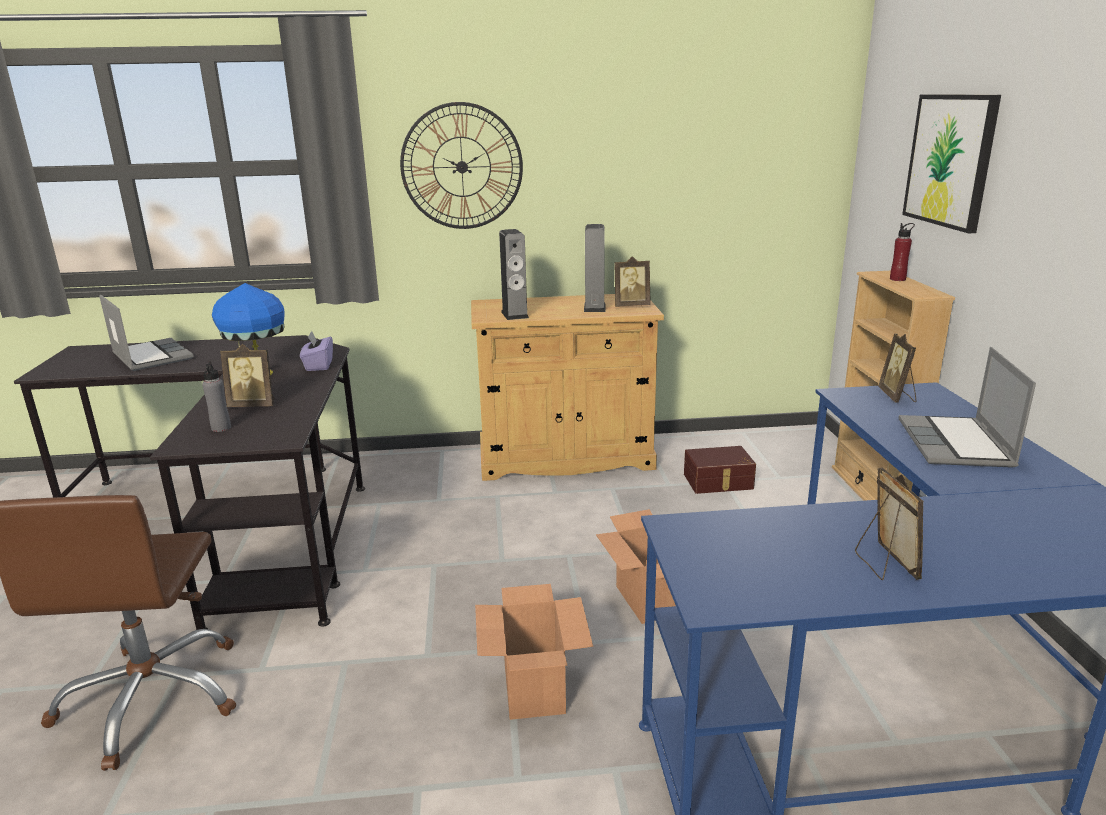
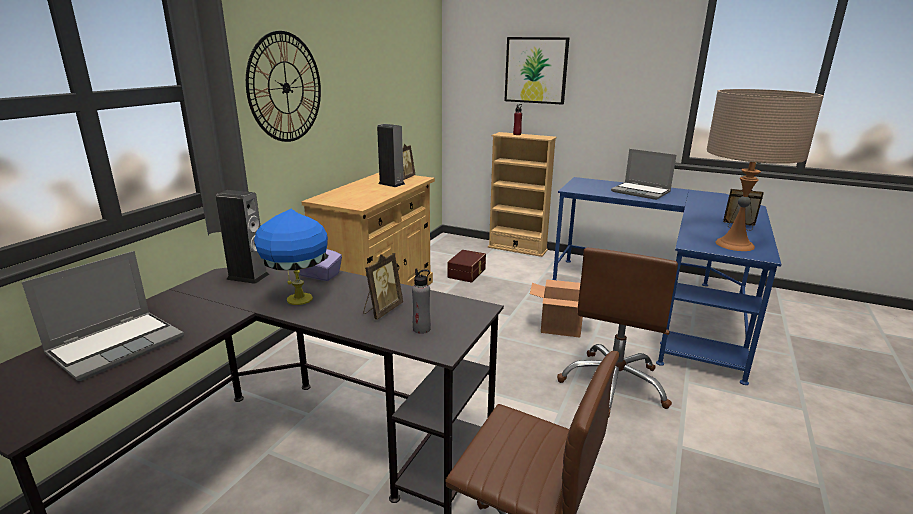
camera: 60 degrees left, 0 degrees up
(150, 356) = (117, 345): laptop -> laptop turned 135 degrees clockwise
(514, 314) = (366, 199): speaker -> speaker (248, 277)
(533, 688) = (614, 384): cardboard box -> brown office chair
(743, 568) = (734, 244): none -> beige table lamp
(897, 396) = (583, 184): picture frame -> none

